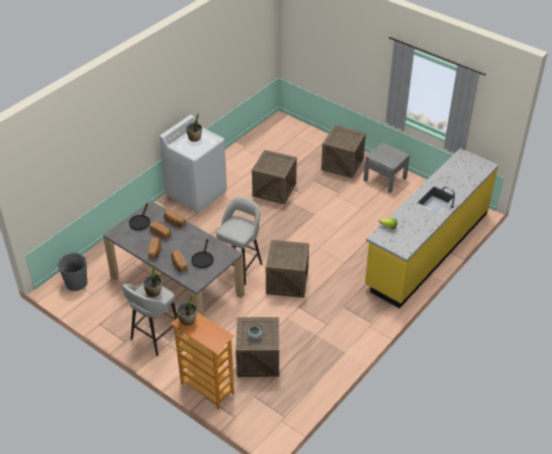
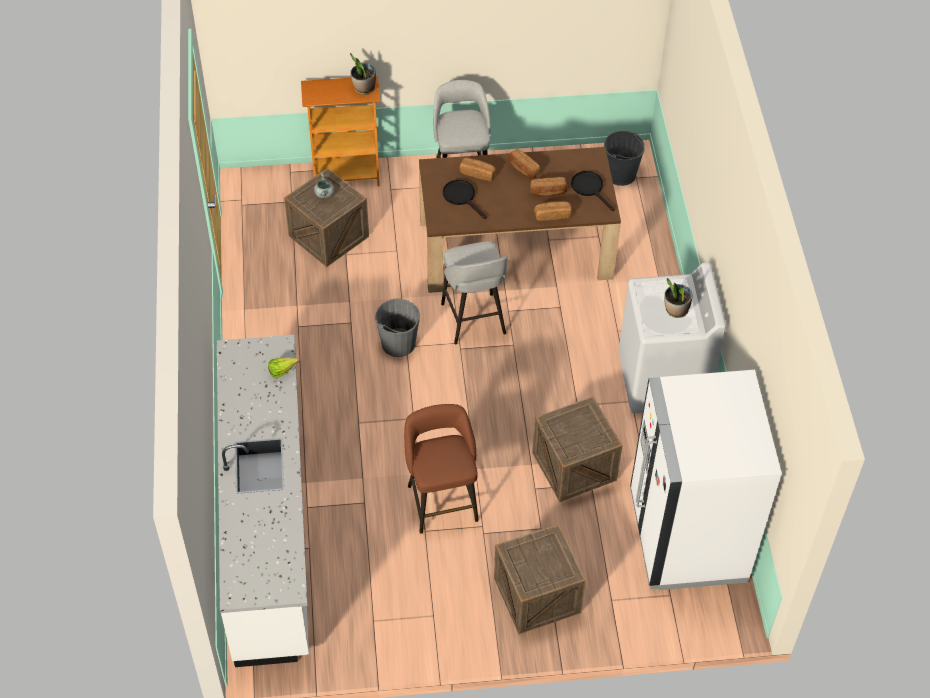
camera: 135 degrees right, 10 degrees up
(153, 292) = (461, 129): potted plant -> none
(176, 285) = (515, 248): grey dining table -> brown dining table
(264, 146) = (687, 536): none -> white fridge
(287, 282) = (398, 343): crate -> grey bucket
(342, 213) = (441, 499): none -> brown stool
(385, 179) = (445, 616): grey nightstand -> none
(427, 249) = (270, 527): yellow counter -> white counter

